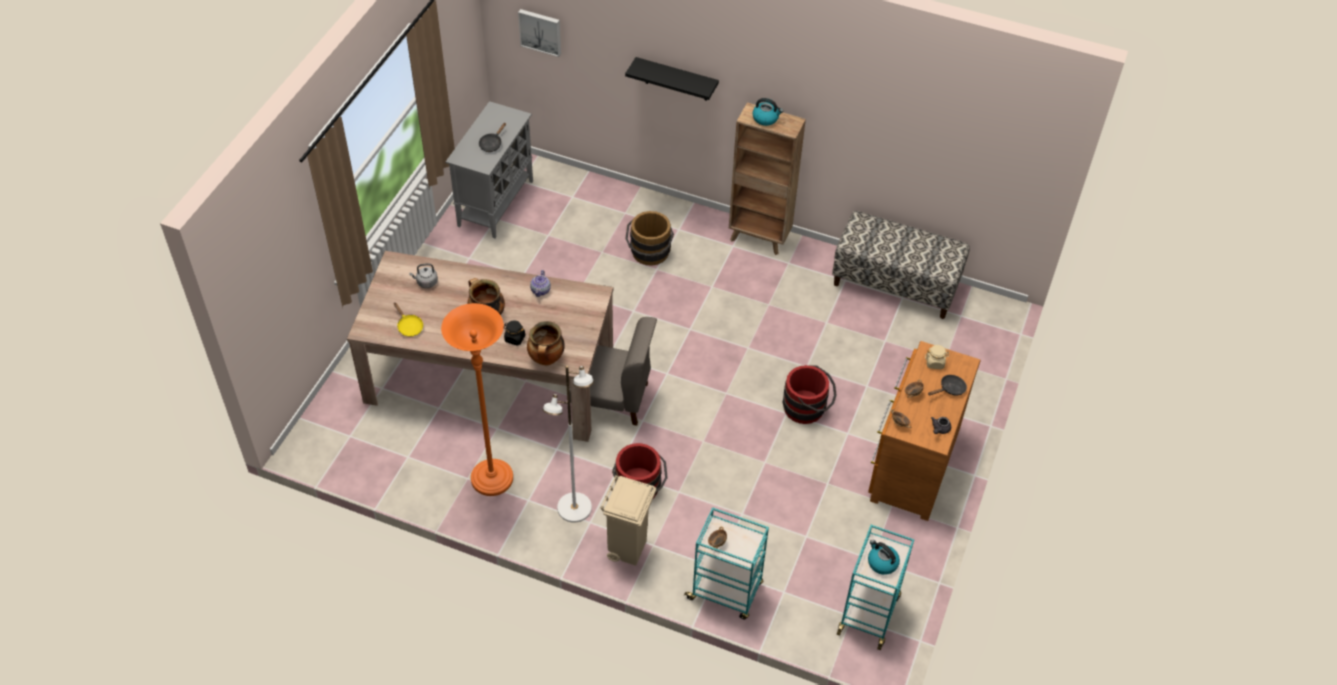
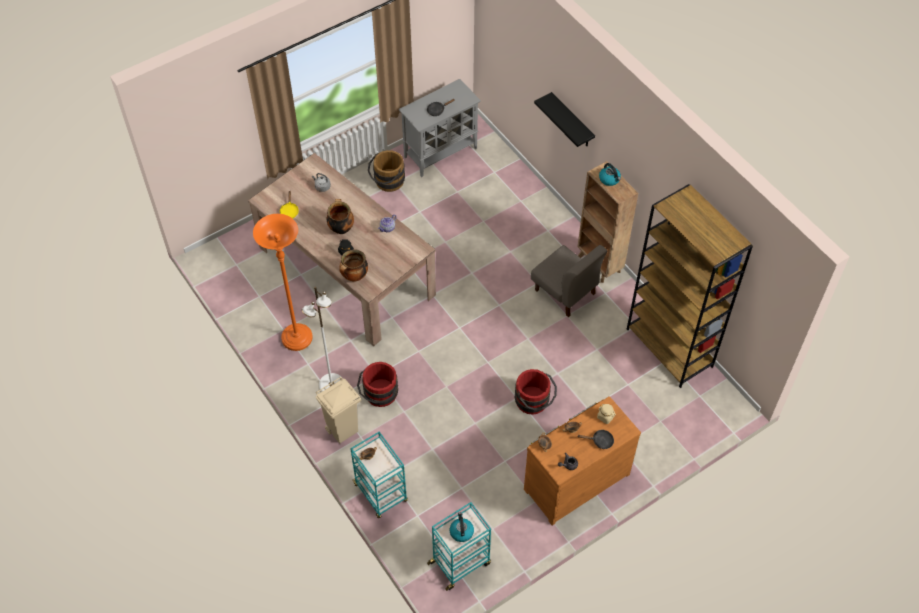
camera: 35 degrees right, 5 degrees up
(540, 31) = (503, 44): picture -> none
(613, 399) = (411, 326): grey chair -> grey chair (565, 292)
(649, 255) = (513, 239): brown bucket -> brown bucket (387, 182)
(895, 284) = (670, 348): bench -> brown bookcase

